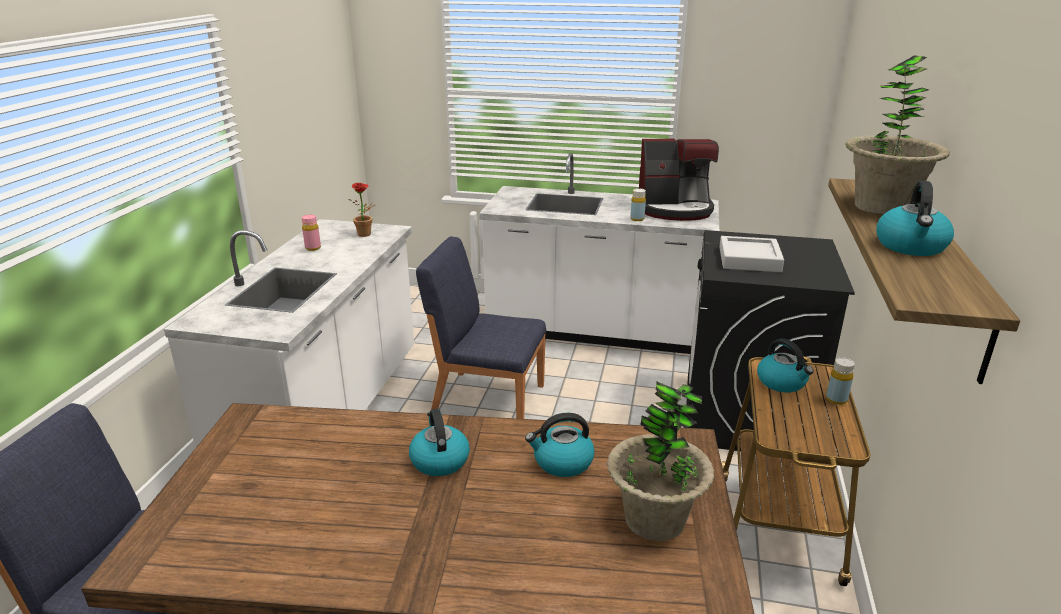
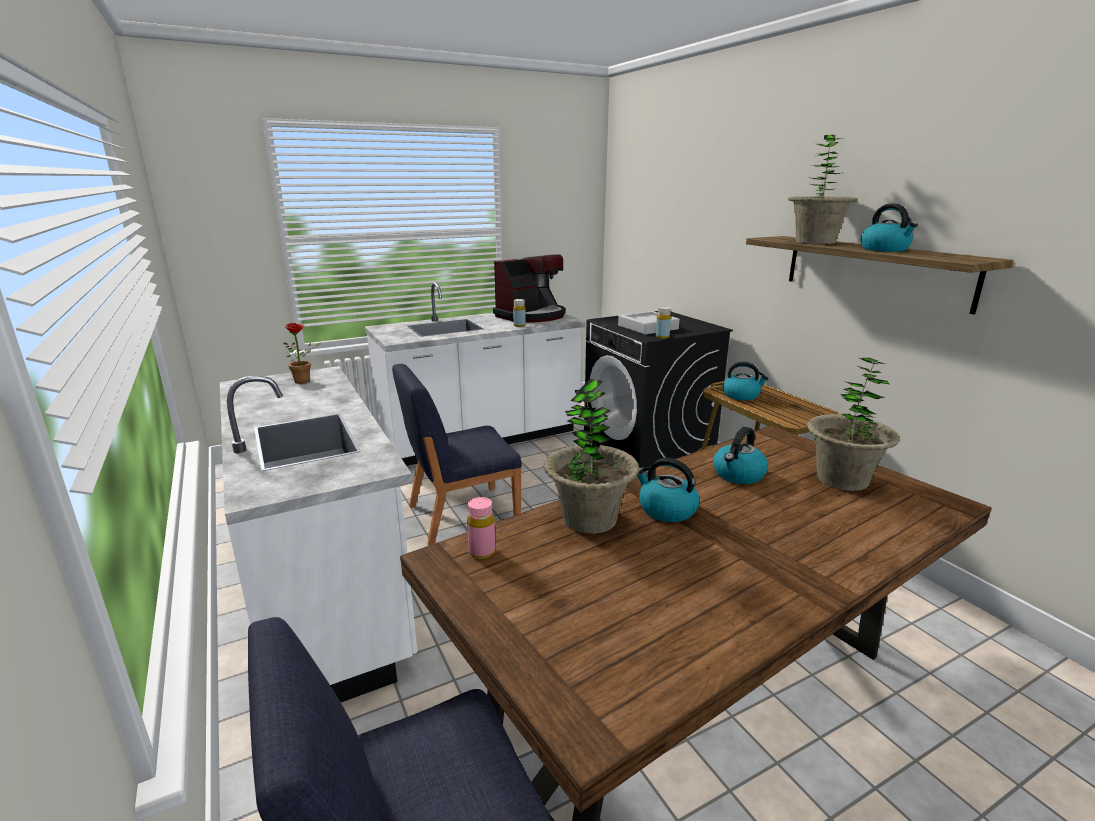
camera: 40 degrees left, 5 degrees down
(313, 248) = (266, 403): pink bottle -> pink bottle (482, 552)
(374, 437) = (589, 519): none -> potted plant
(836, 399) = (779, 394): yellow bottle -> yellow bottle (662, 337)

